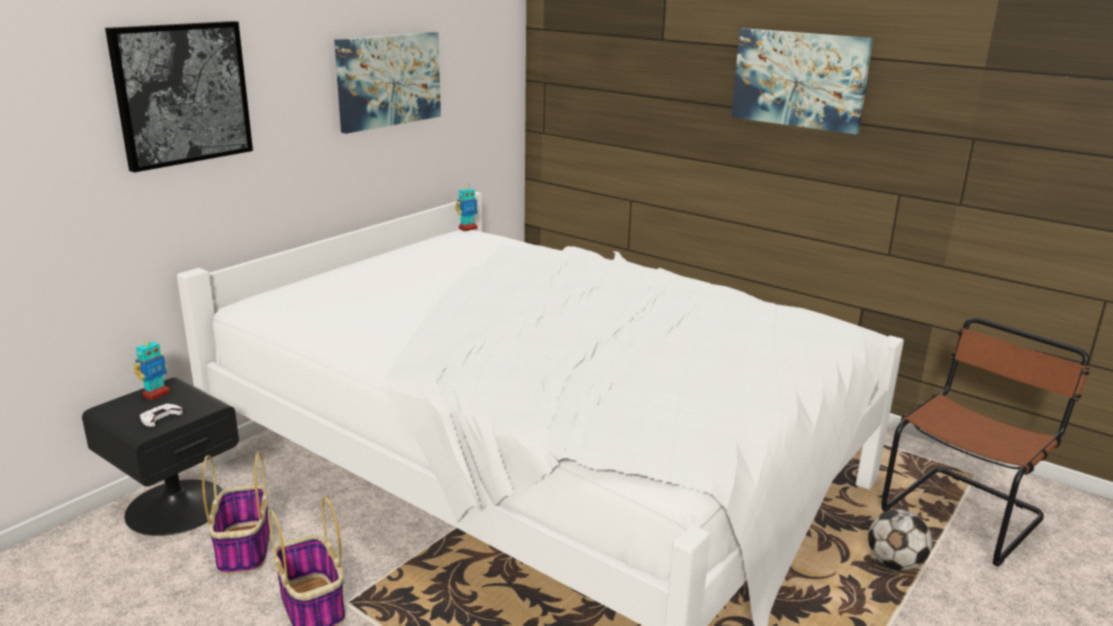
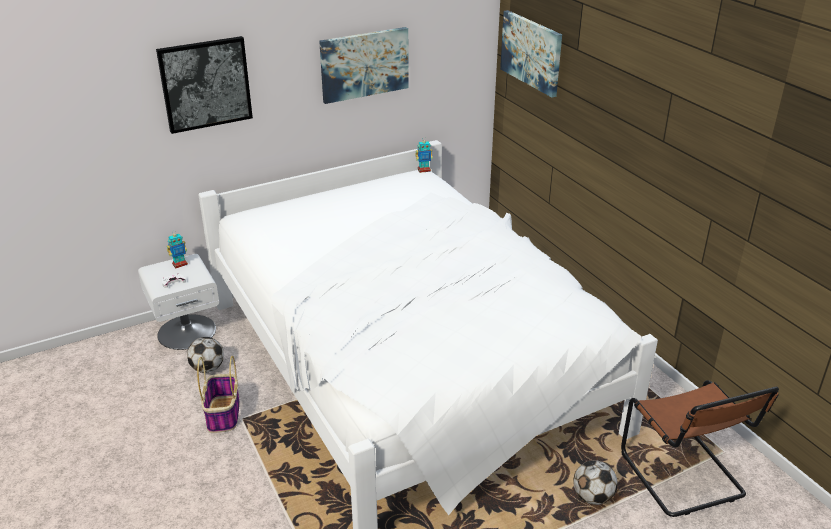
camera: 25 degrees right, 10 degrees up
(175, 506) = (186, 331): black nightstand -> white nightstand
(244, 548) = (207, 368): basket -> football
(799, 79) = (655, 109): picture -> picture (531, 52)
(965, 512) = (684, 477): brown chair -> brown chair turned 90 degrees clockwise

